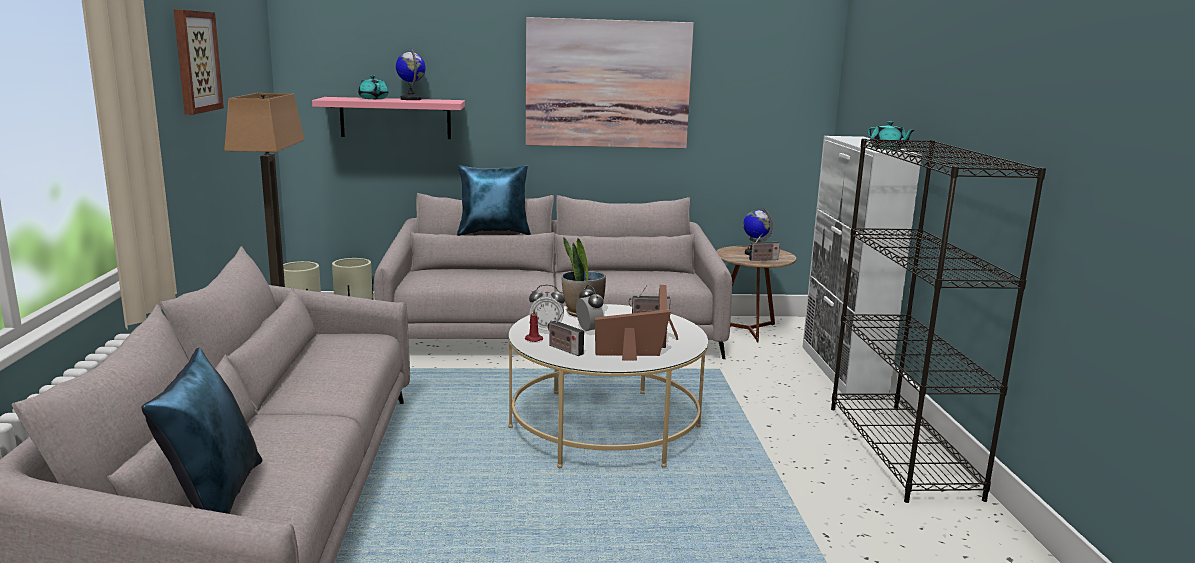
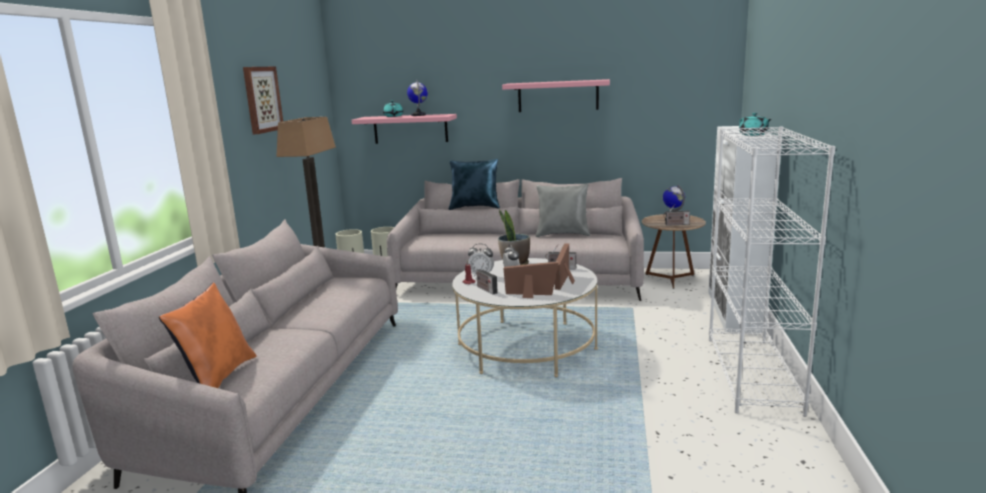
camera: 15 degrees right, 0 degrees up
(214, 499) = (218, 378): blue pillow -> orange pillow
(608, 84) = (558, 96): picture -> pink shelf
(618, 271) = (563, 234): none -> grey pillow
(902, 450) = (752, 374): black bookcase -> white bookcase

